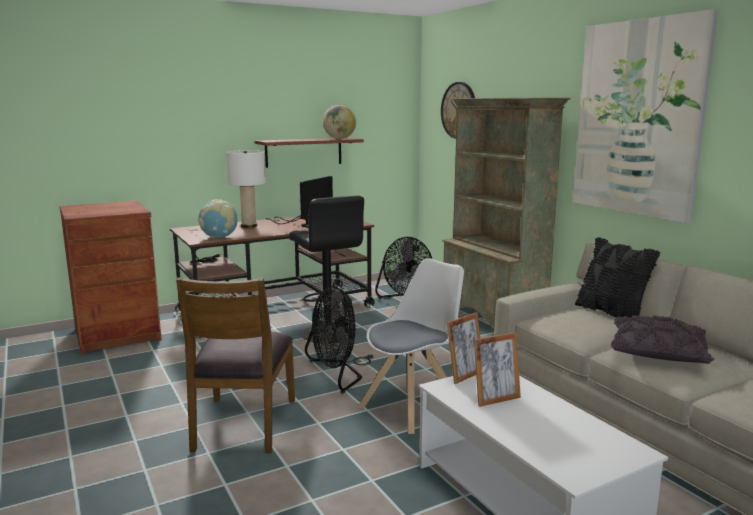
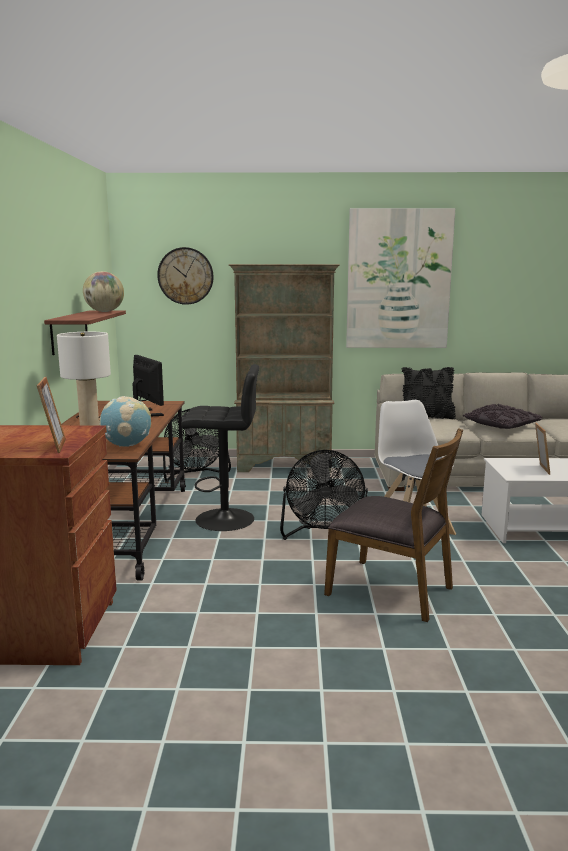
camera: 60 degrees left, 0 degrees up
(465, 375) = (498, 467): picture frame -> picture frame (54, 446)

